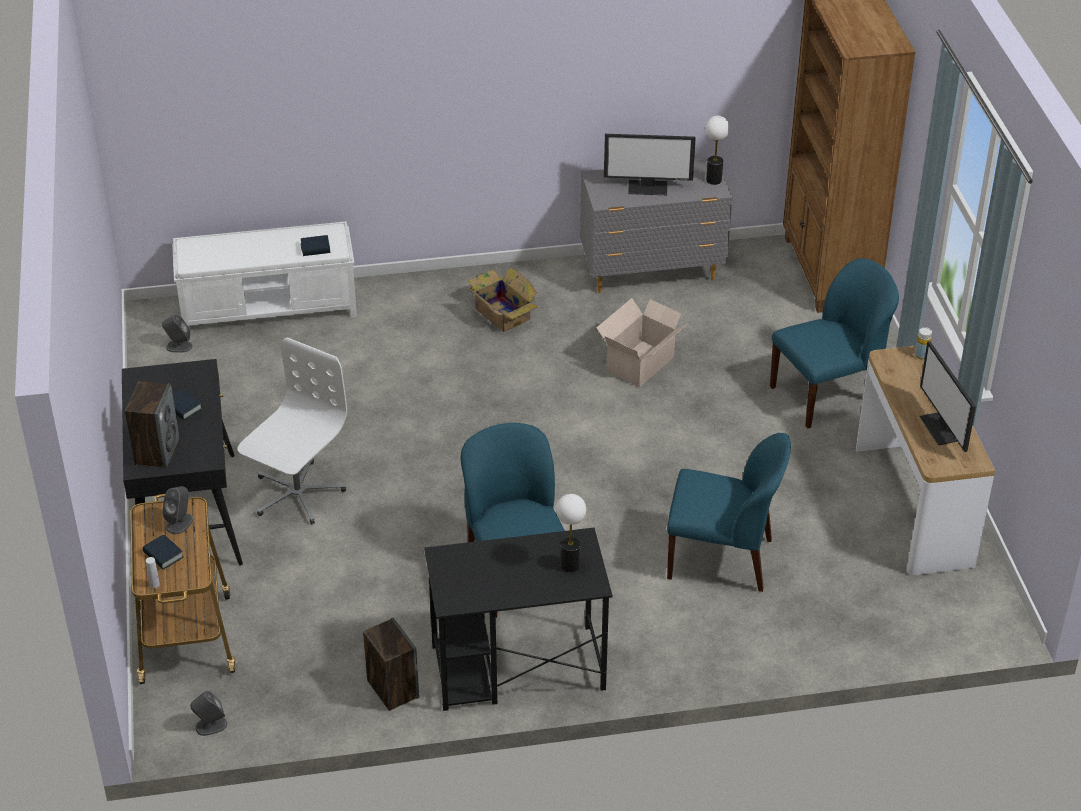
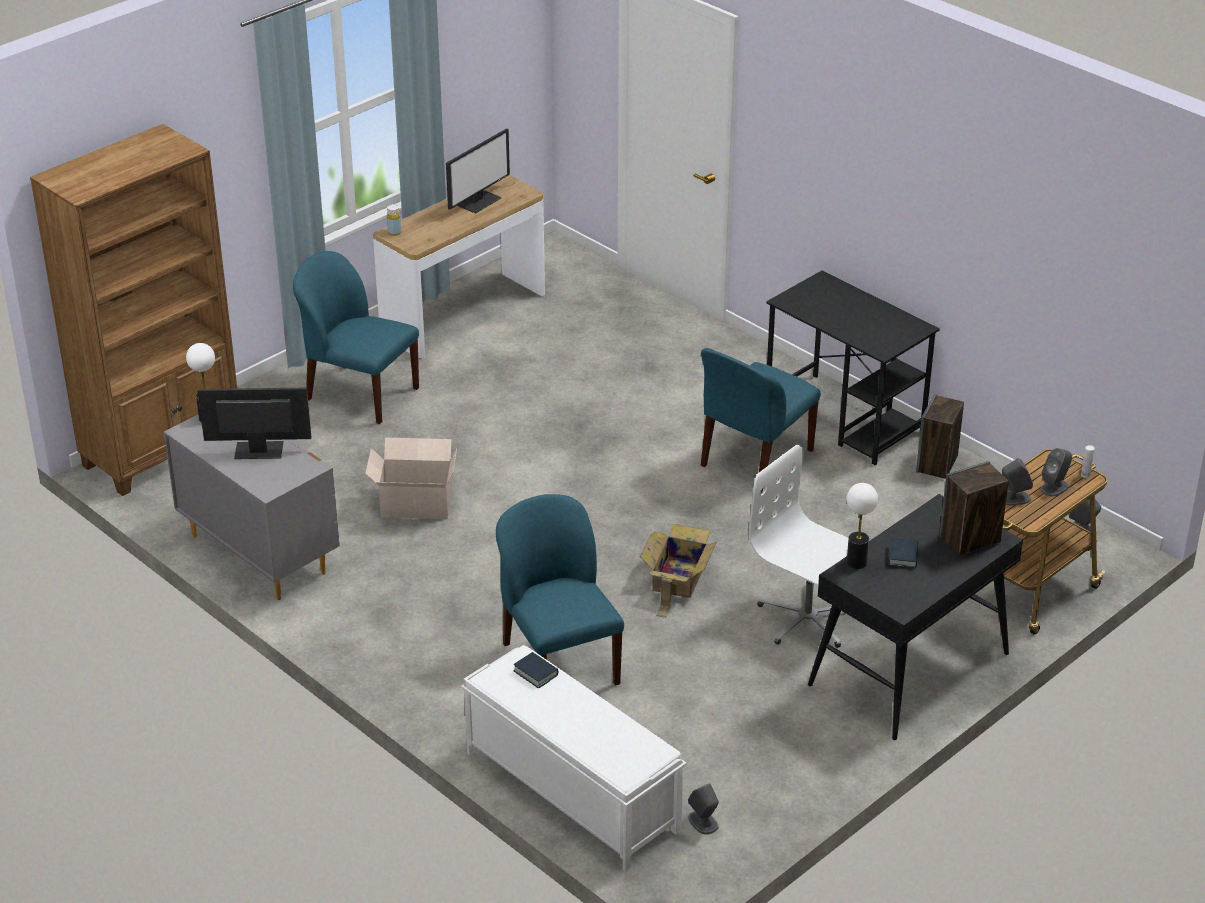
camera: 125 degrees left, 5 degrees down
(163, 555) = (1054, 487): book -> grey speaker
(297, 493) = (807, 619): white office chair -> white office chair turned 45 degrees clockwise
(501, 313) = (419, 621): cardboard box -> cardboard box (677, 579)
(570, 565) = (817, 295): table lamp -> table lamp (856, 562)
(648, 187) = (258, 451): monitor -> monitor turned 60 degrees counterclockwise
(722, 559) = (622, 374): blue chair -> blue chair (559, 662)

